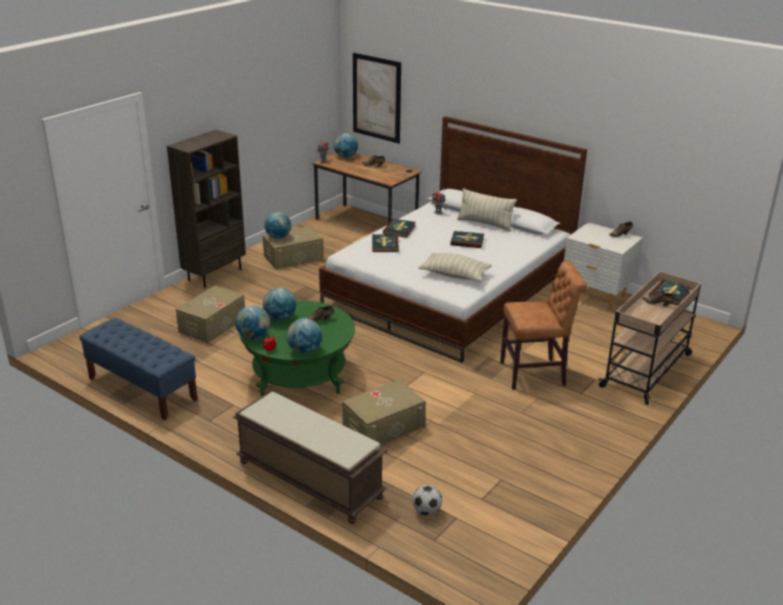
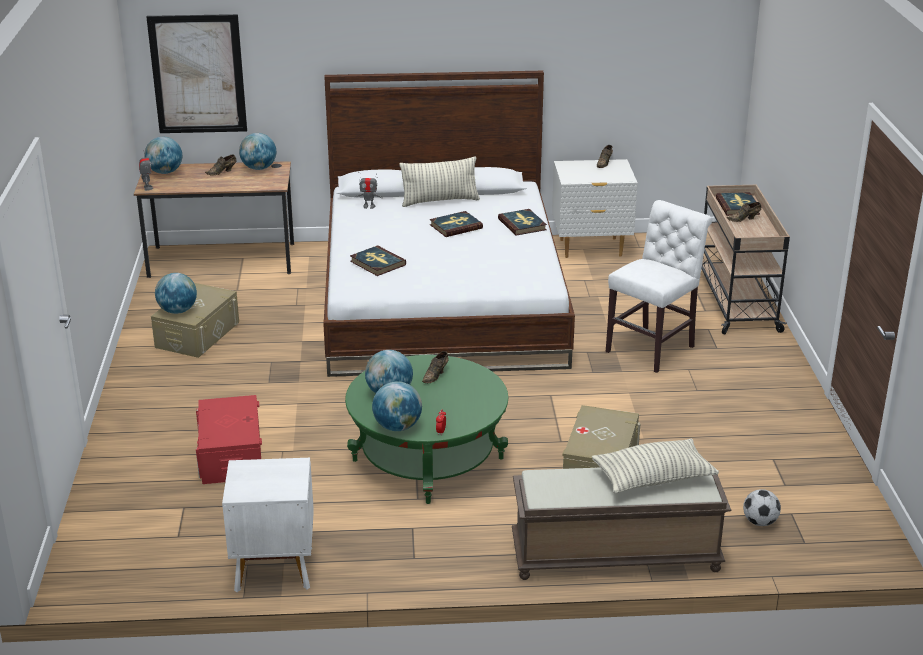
camera: 40 degrees left, 0 degrees up
(142, 389) = (273, 568): blue bench -> white nightstand
(212, 325) = (231, 455): beige storage box -> red storage box
(214, 275) = (128, 396): brown bookcase -> none
(305, 350) = (478, 414): globe -> globe (259, 168)
(399, 230) = (361, 240): book -> book (522, 224)
(454, 275) = (504, 267): pillow -> pillow (653, 478)
(536, 374) = (653, 348): brown chair -> white chair

